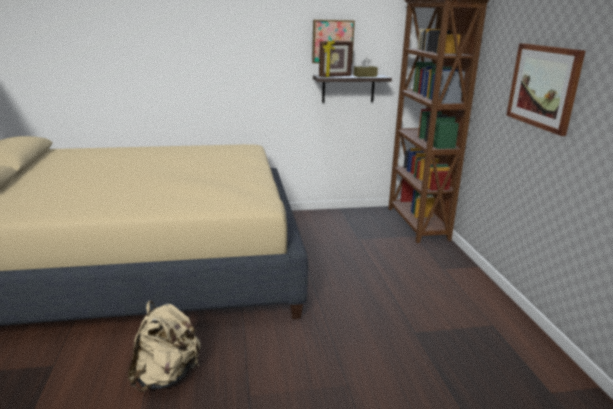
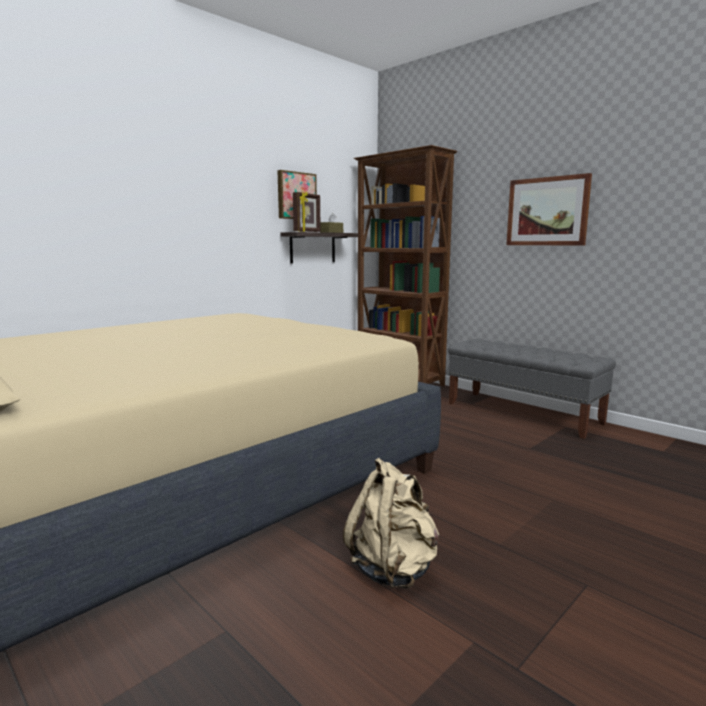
camera: 35 degrees left, 10 degrees down
(475, 295) = (523, 413): none -> grey bench

